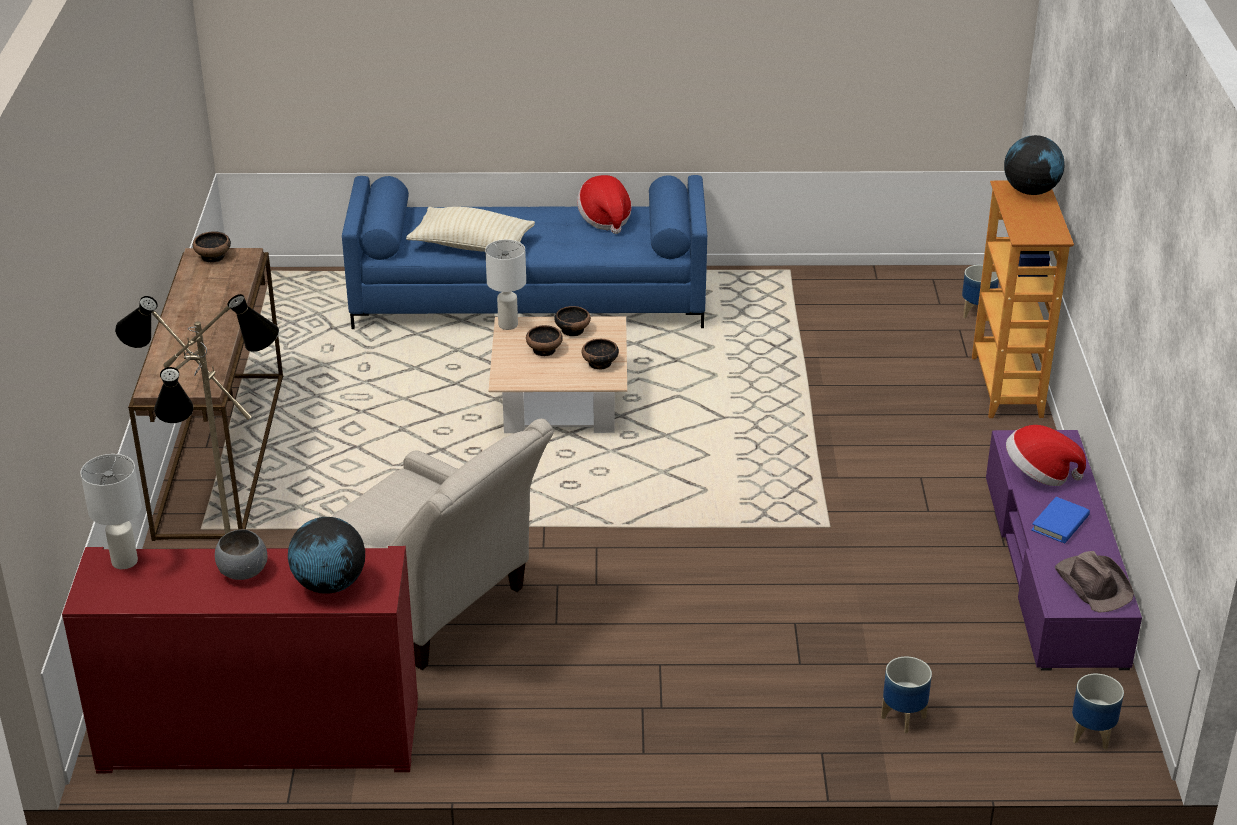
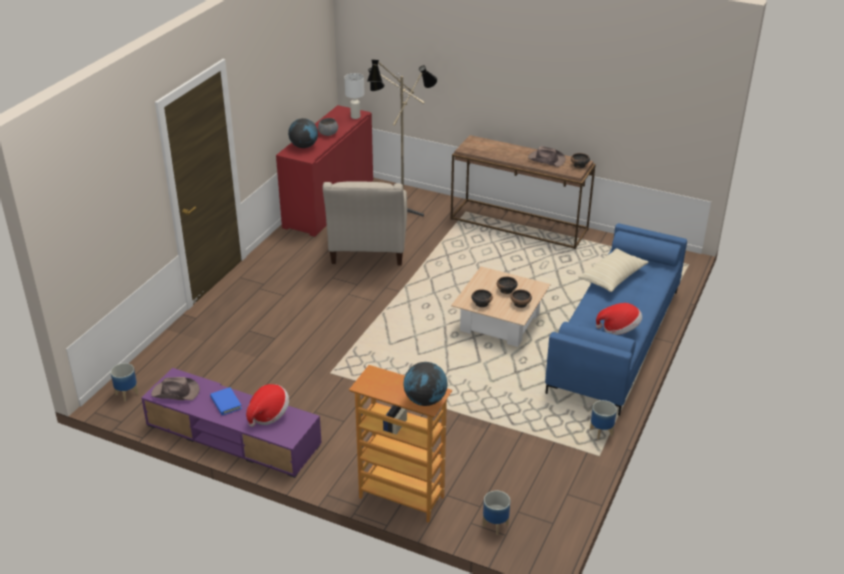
camera: 115 degrees right, 0 degrees up
(205, 292) = (546, 159): none -> brown hat
(434, 608) = (368, 252): beige armchair -> beige armchair turned 60 degrees counterclockwise
(507, 324) = (539, 285): white table lamp -> none
(904, 717) = (191, 346): planter -> planter (601, 432)

